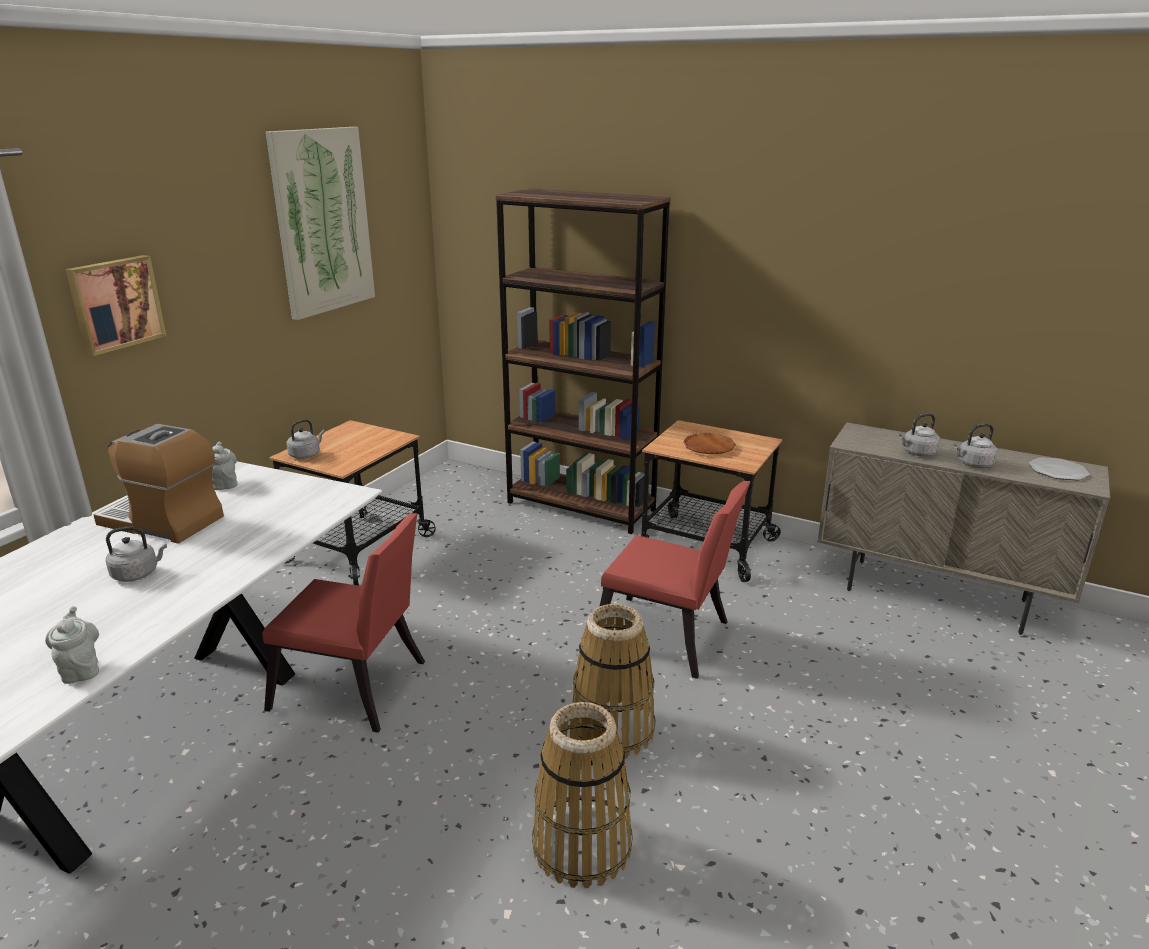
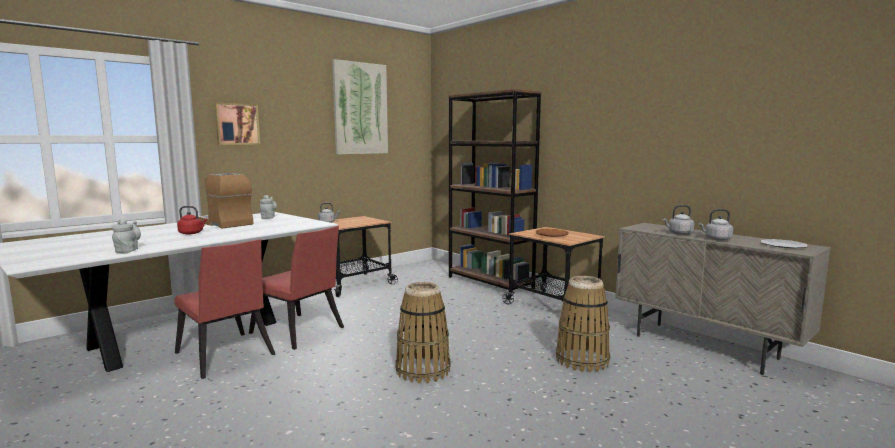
camera: 20 degrees right, 15 degrees down
(138, 574) = (192, 233): grey kettle -> red kettle
(582, 845) = (358, 413): basket -> basket (582, 360)
(668, 639) = (493, 339): red chair -> red chair (225, 357)

